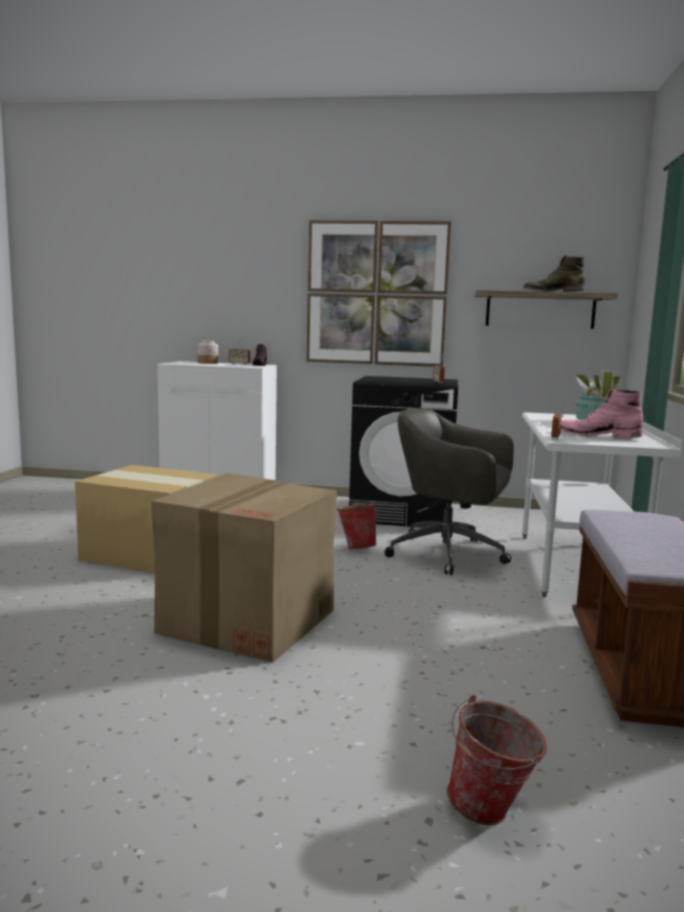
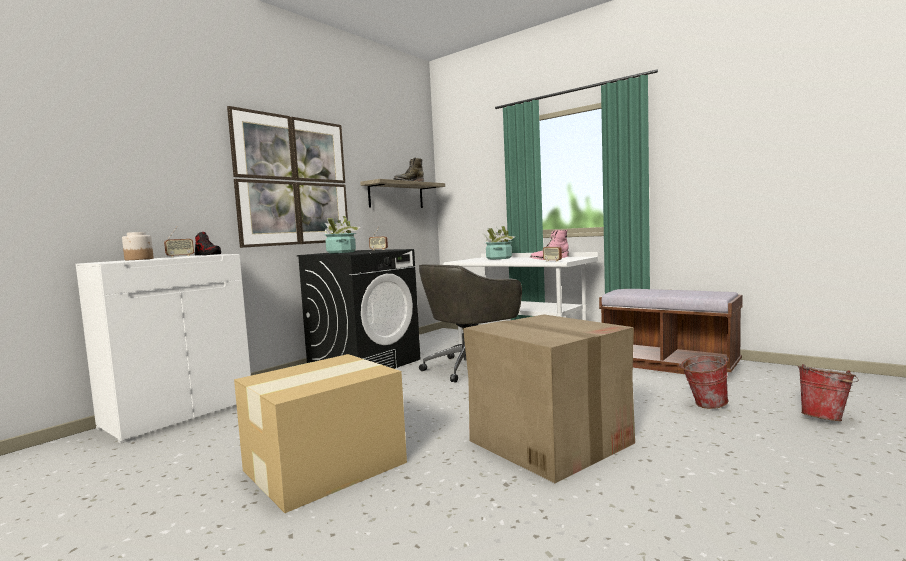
camera: 60 degrees left, 5 degrees down
(357, 547) = (422, 387): bucket -> bucket (703, 405)
(396, 379) = (341, 252): none -> potted plant

